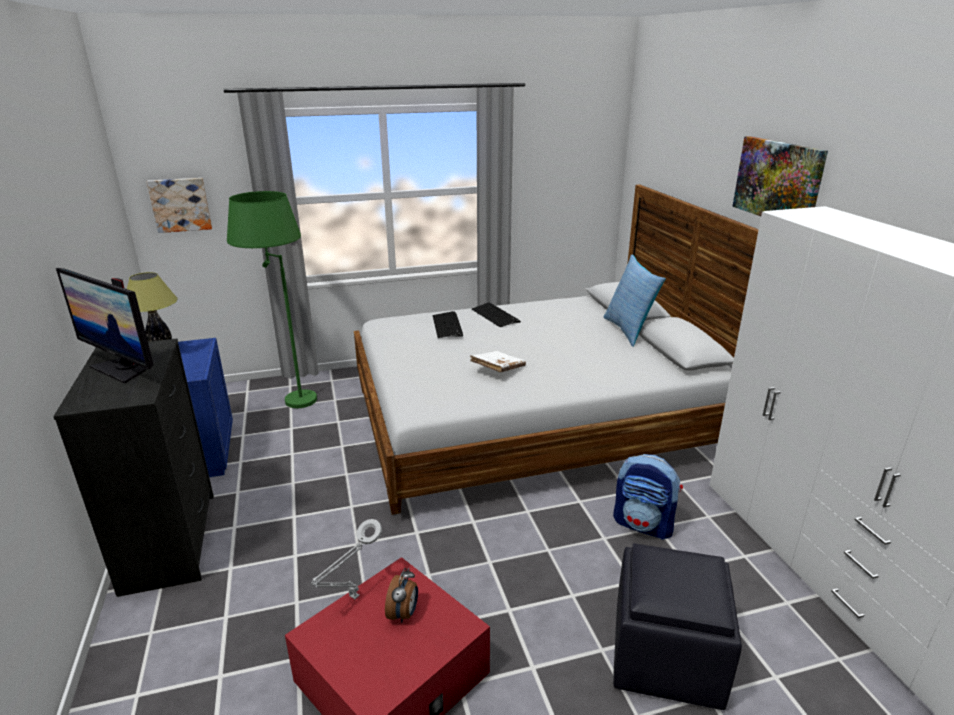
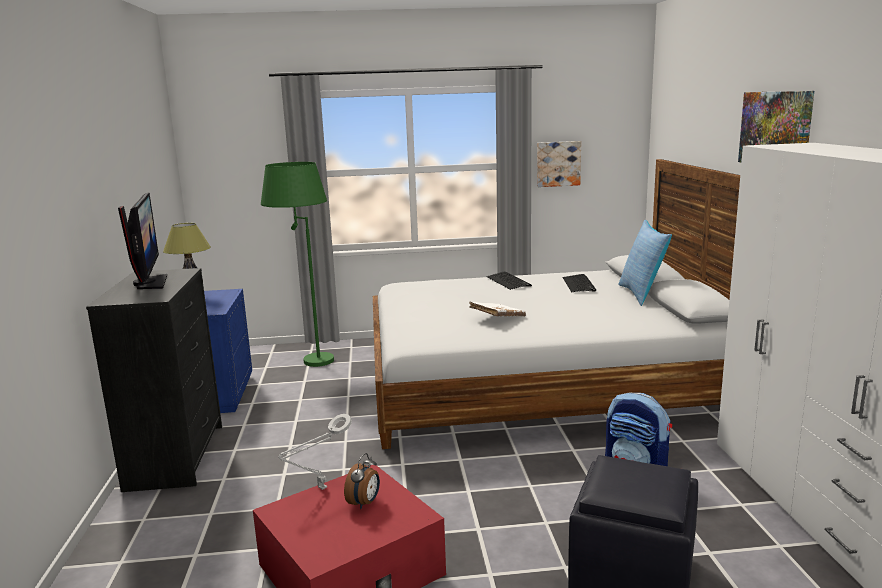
camera: 10 degrees right, 10 degrees down
(122, 369) = (150, 283): monitor -> monitor turned 150 degrees counterclockwise
(180, 204) = (226, 175): picture -> picture (558, 163)
(447, 326) = (458, 287): keyboard -> keyboard (579, 284)

